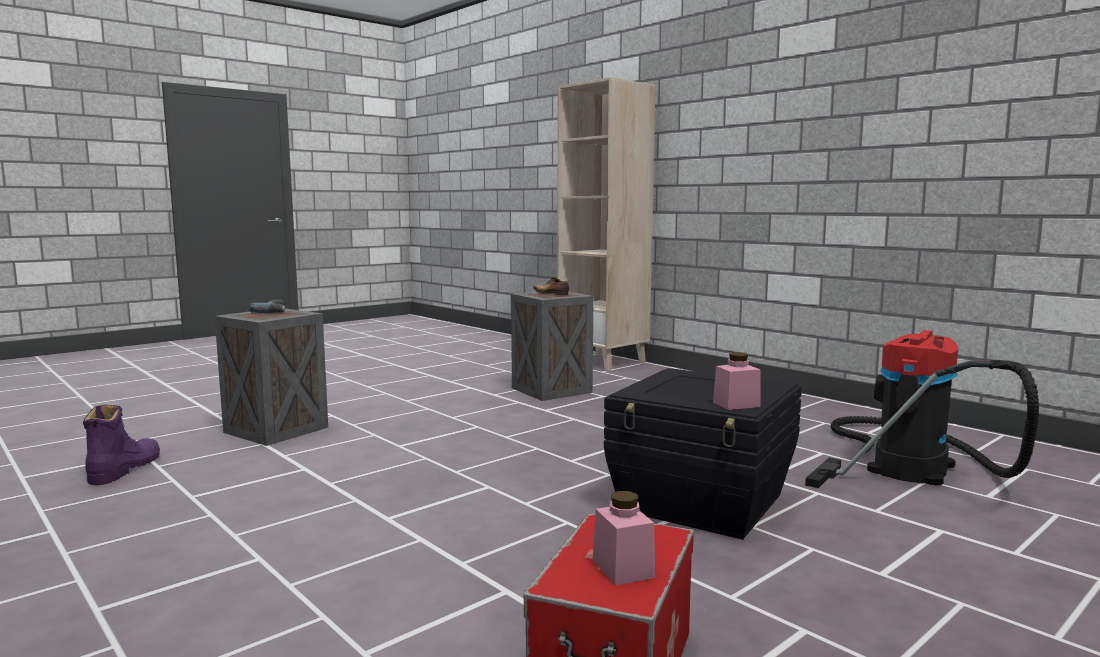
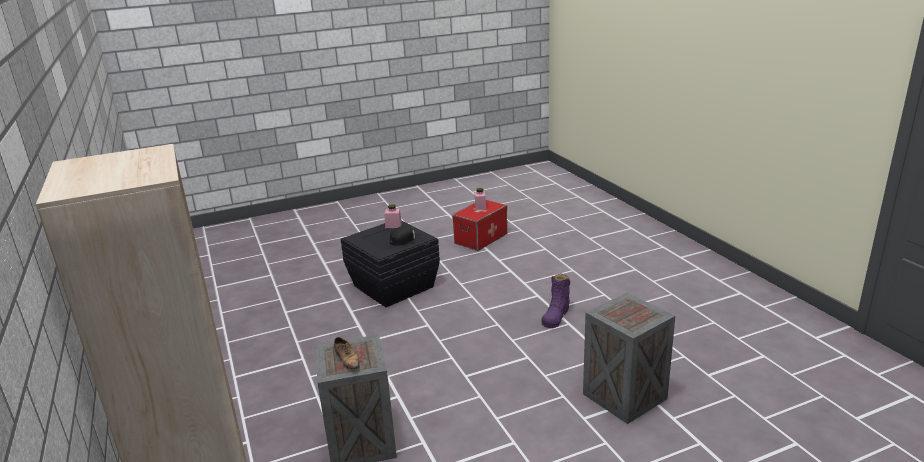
camera: 160 degrees left, 15 degrees up
(124, 469) = (703, 355): purple boot -> purple boot (556, 315)
(276, 311) = (627, 322): power drill -> none
(662, 387) = (406, 240): none -> black cap
(909, 466) = (263, 296): vacuum cleaner -> none

